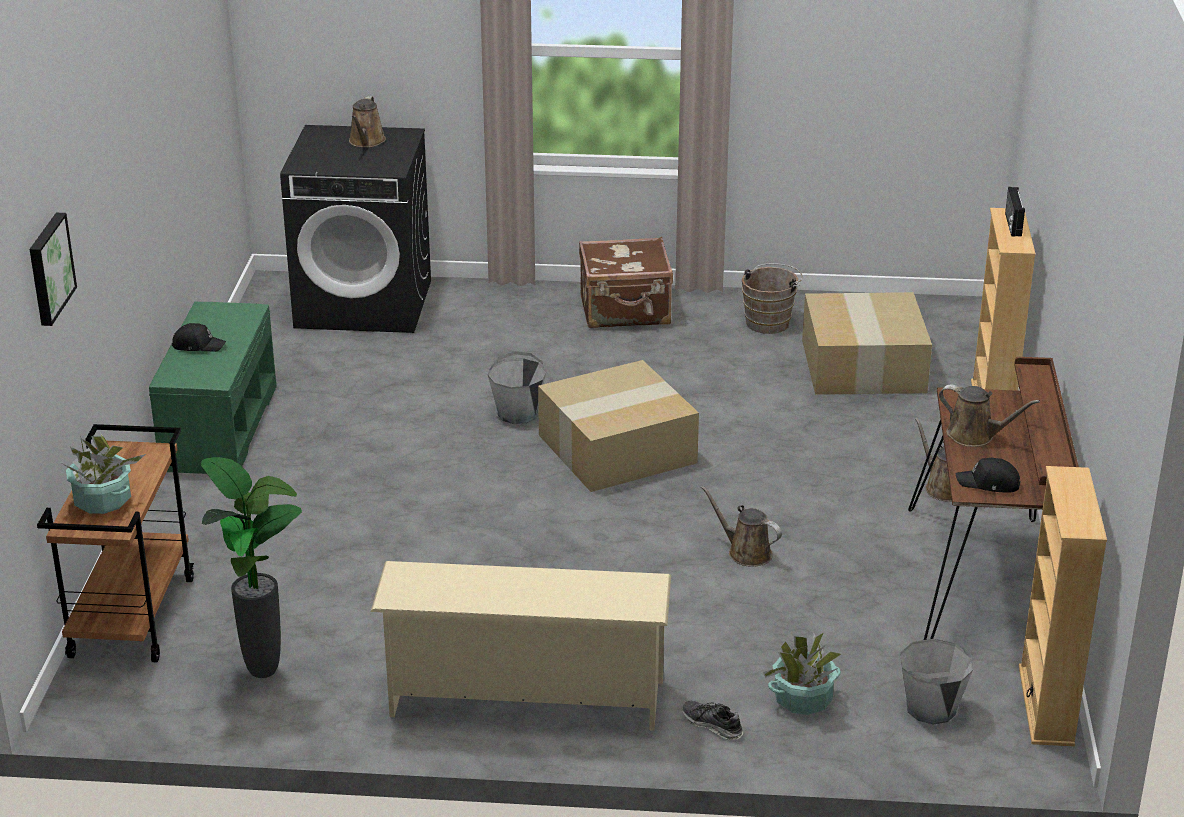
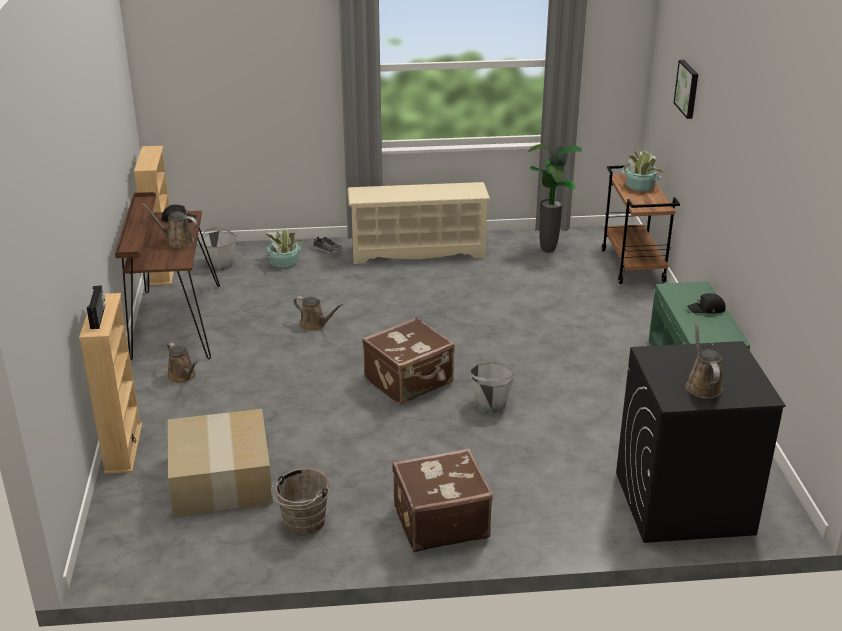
camera: 170 degrees right, 0 degrees up
(616, 450) = (410, 382): cardboard box -> brown suitcase

